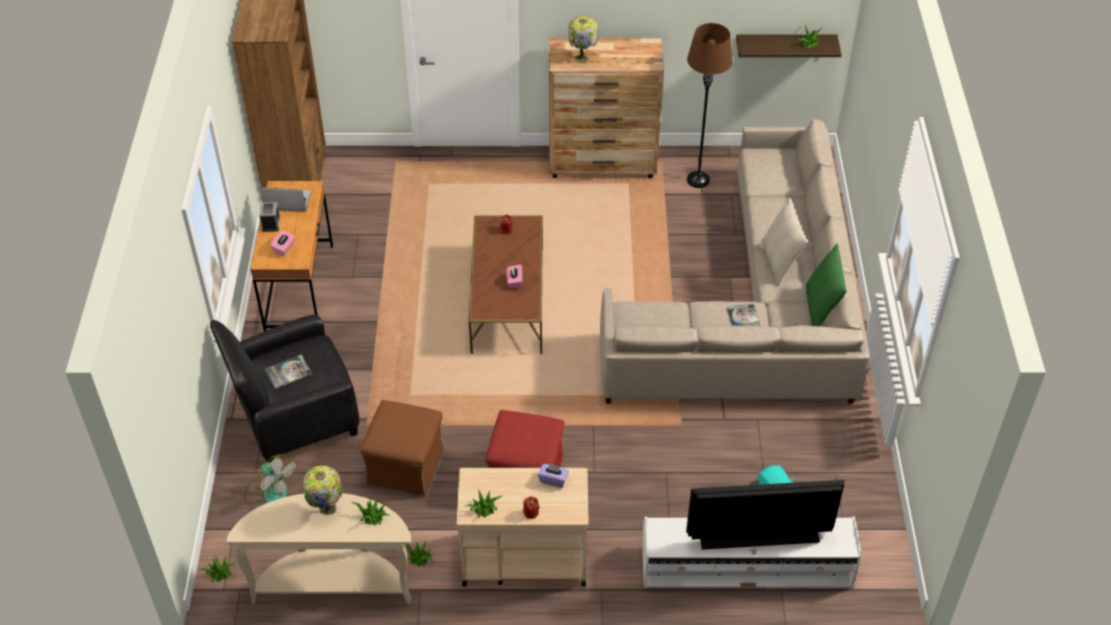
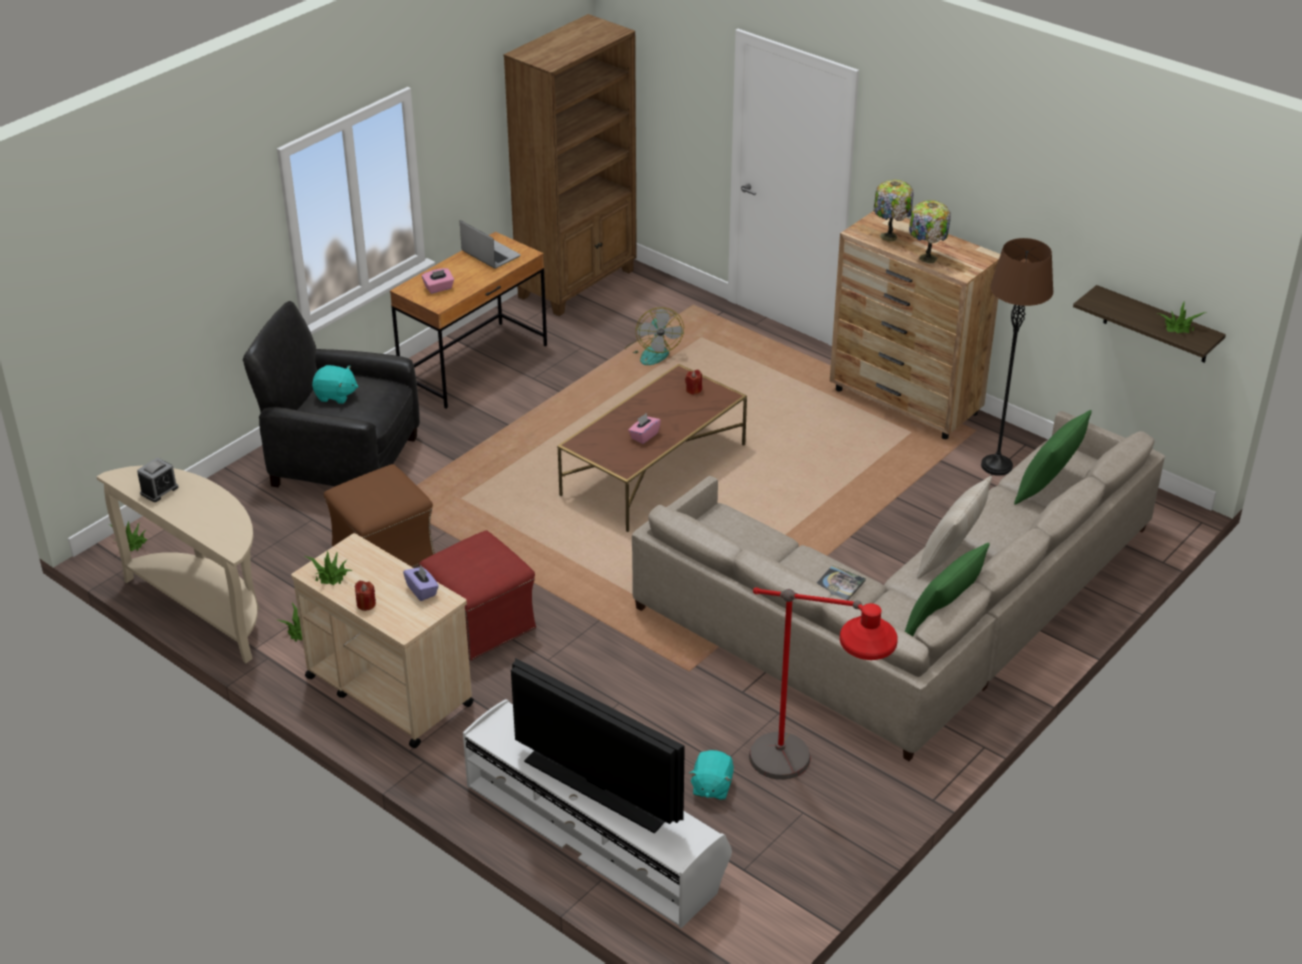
camera: 40 degrees right, 10 degrees down
(270, 490) = (249, 506): fan -> fan (653, 352)
(271, 223) = (453, 264): alarm clock -> alarm clock (159, 490)
(288, 372) = (335, 395): book -> turquoise plush toy
(326, 509) = (202, 498): table lamp -> table lamp (926, 258)
(372, 515) = (230, 525): potted plant -> none
(779, 184) = (1047, 488): none -> green pillow
(818, 453) = (807, 783): none -> red floor lamp

